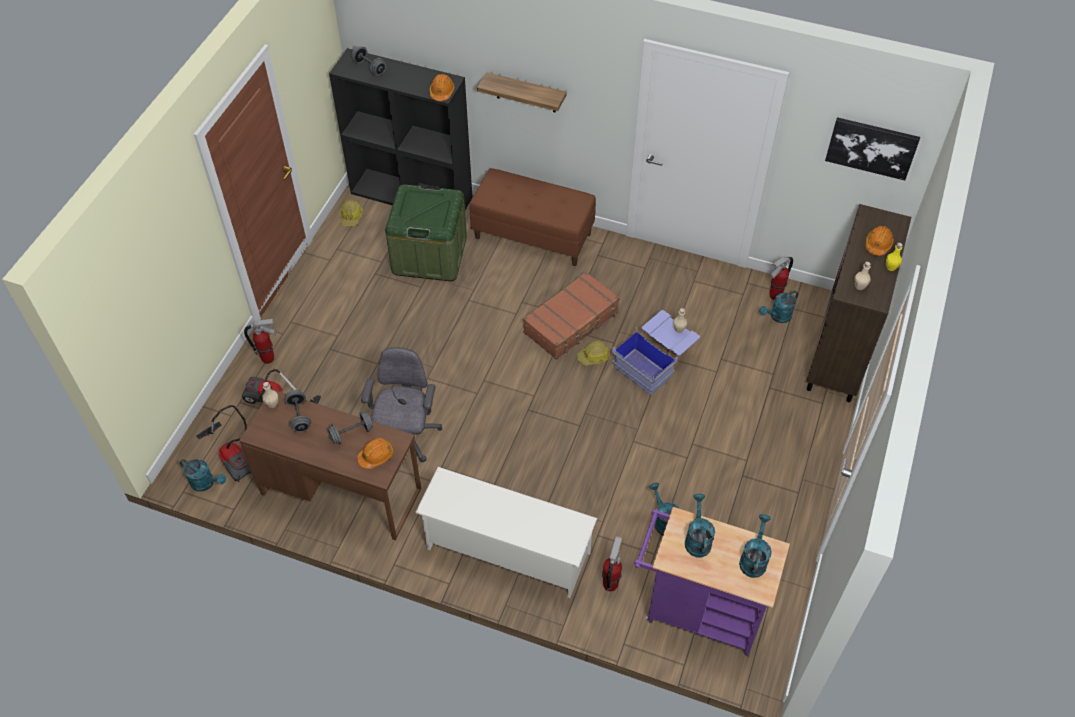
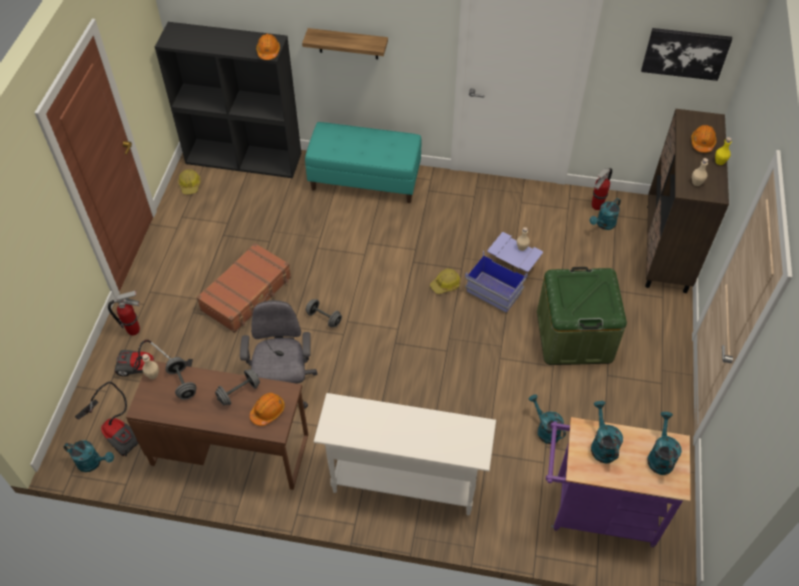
camera: 10 degrees left, 0 degrees up
(369, 68) = (193, 37): grey dumbbell -> grey dumbbell (324, 318)
(429, 254) = (271, 210): green storage box -> green storage box (574, 336)
(507, 551) = (404, 482): white shoe rack -> white console table
(533, 235) = (365, 180): brown bench -> turquoise bench
(571, 322) = (418, 255): brown suitcase -> brown suitcase (247, 294)
(610, 584) = (509, 499): fire extinguisher -> none

